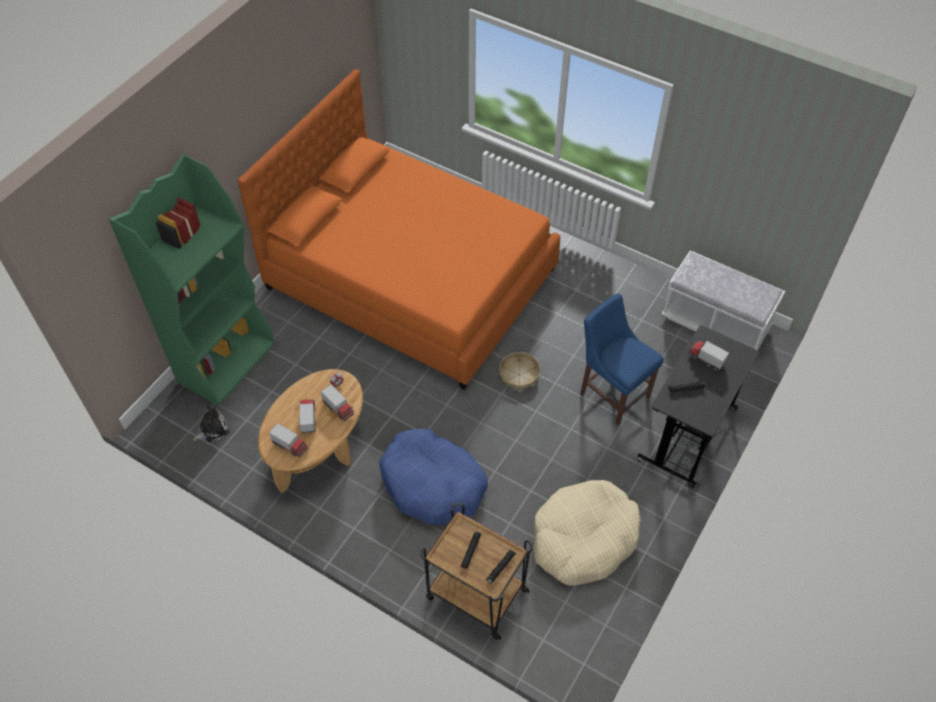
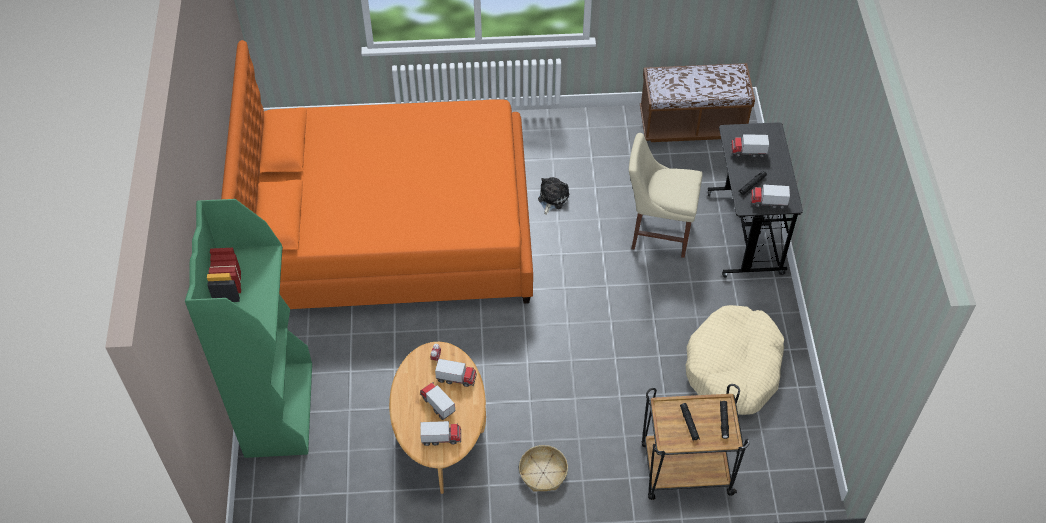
camera: 35 degrees left, 0 degrees up
(212, 429) = (322, 479): plush toy -> plush toy (552, 198)
(433, 484) = (571, 401): blue dog bed -> none
(519, 375) = (566, 262): basket -> basket (543, 473)
(612, 393) = (657, 232): blue chair -> beige chair
(687, 410) = (768, 202): none -> toy truck
(715, 323) = (692, 125): white bench -> brown bench

